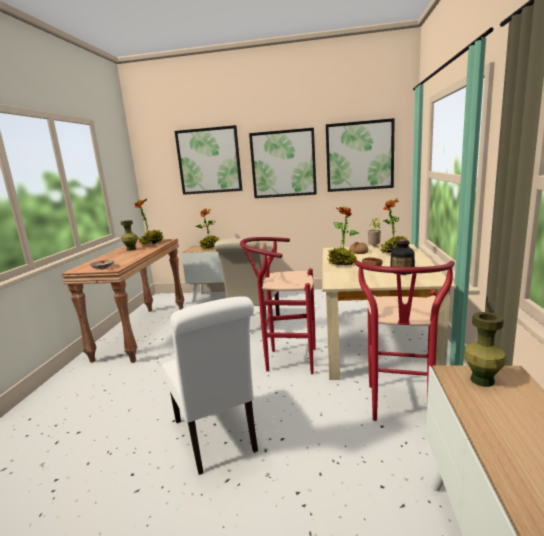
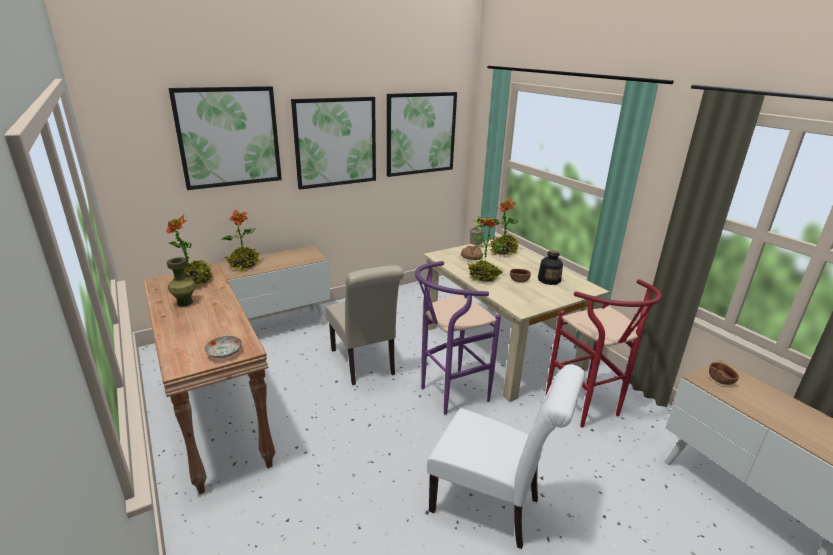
camera: 40 degrees left, 10 degrees up
(285, 360) = (448, 395): red stool -> purple stool
(482, 380) = (720, 380): green vase -> brown bowl

